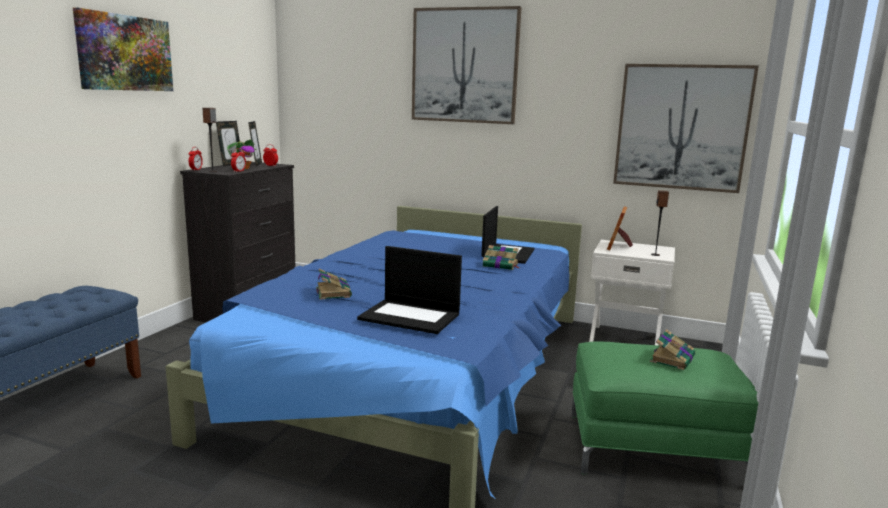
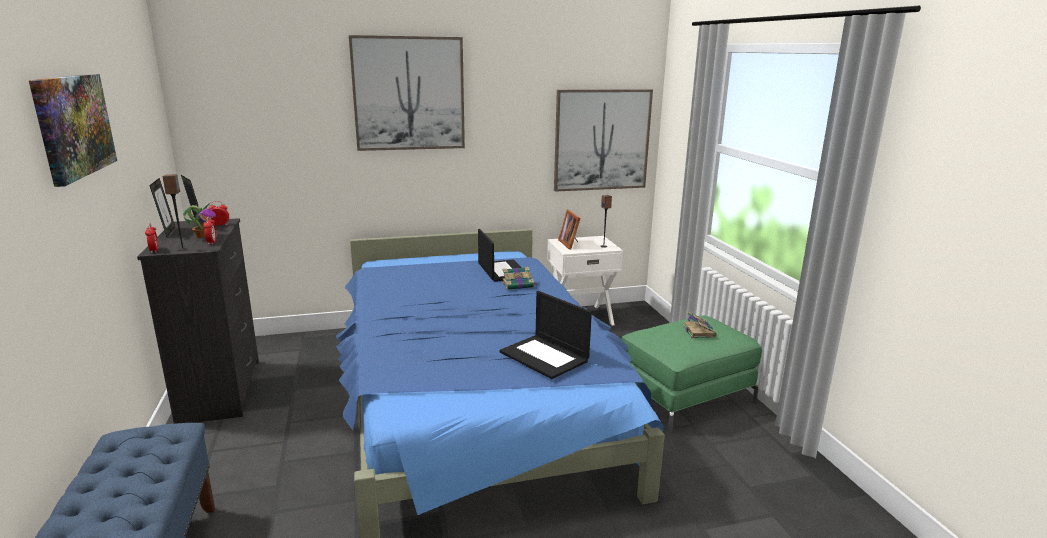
camera: 35 degrees left, 5 degrees up
(333, 292) = (447, 353): book -> none
(411, 316) = (545, 356): laptop -> laptop turned 60 degrees clockwise

